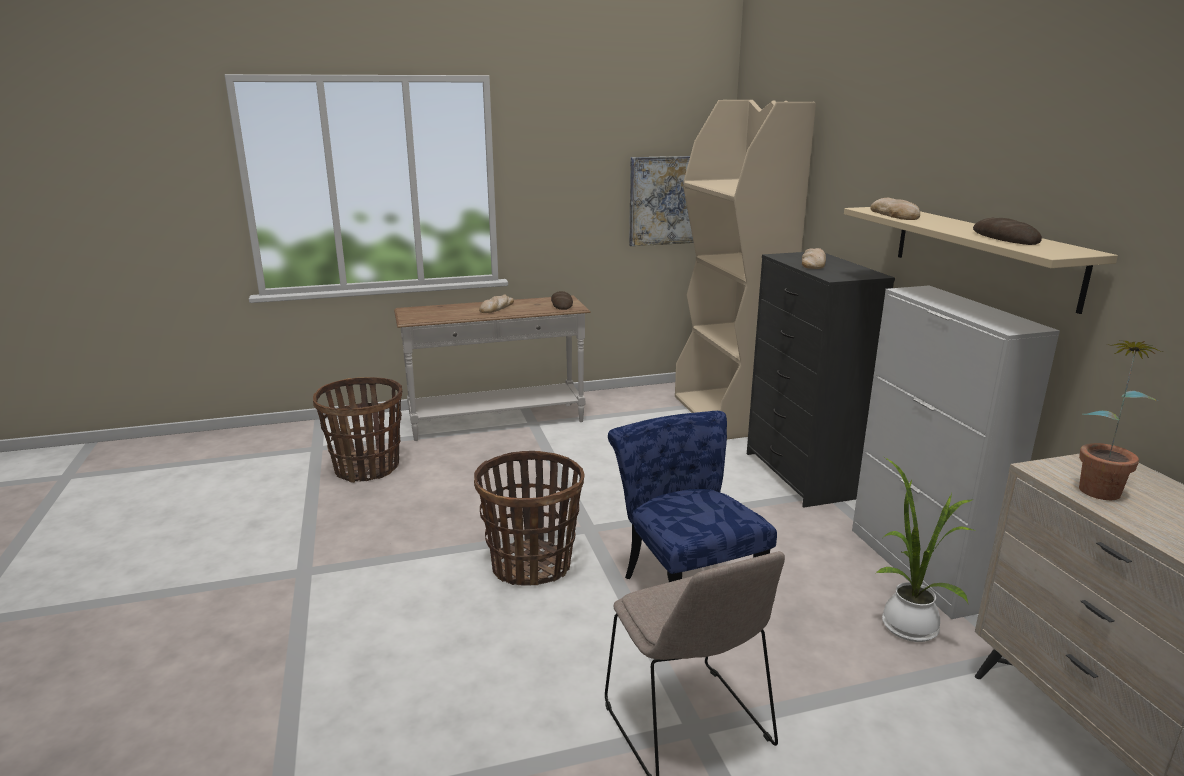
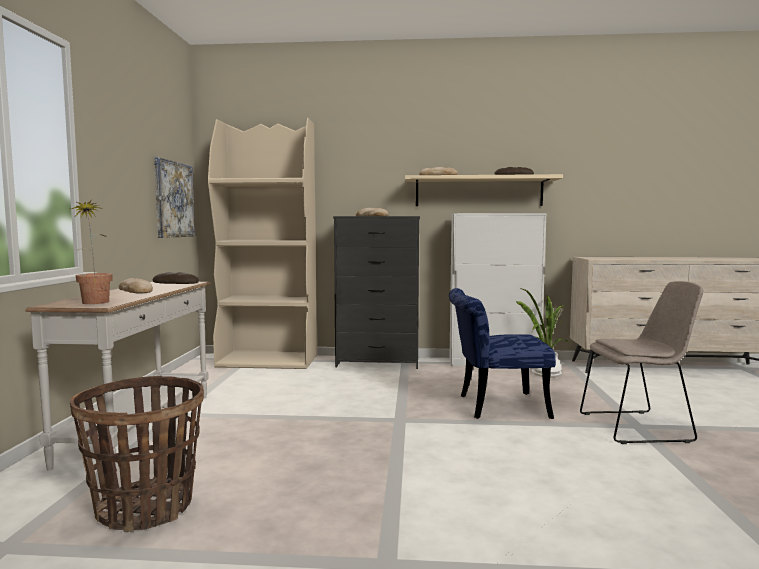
camera: 70 degrees left, 15 degrees down
(531, 565) = (442, 444): basket -> none
(1100, 486) = (610, 258): potted plant -> potted plant (94, 301)

